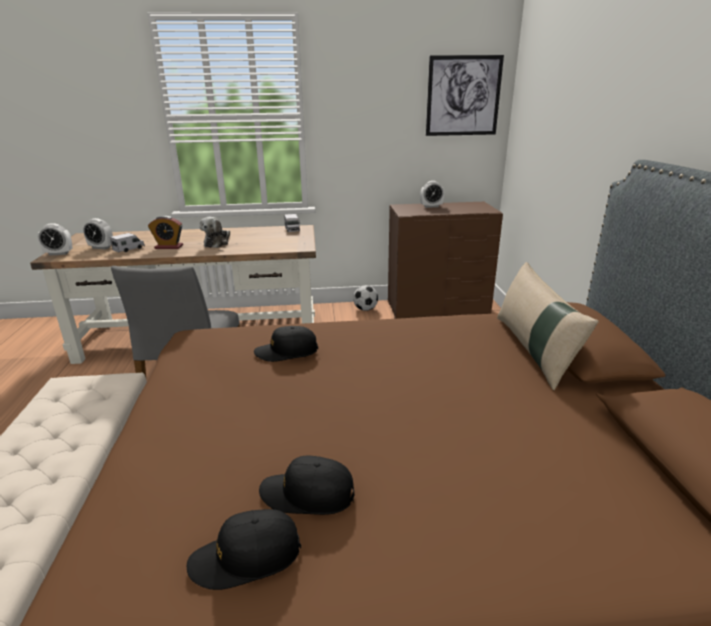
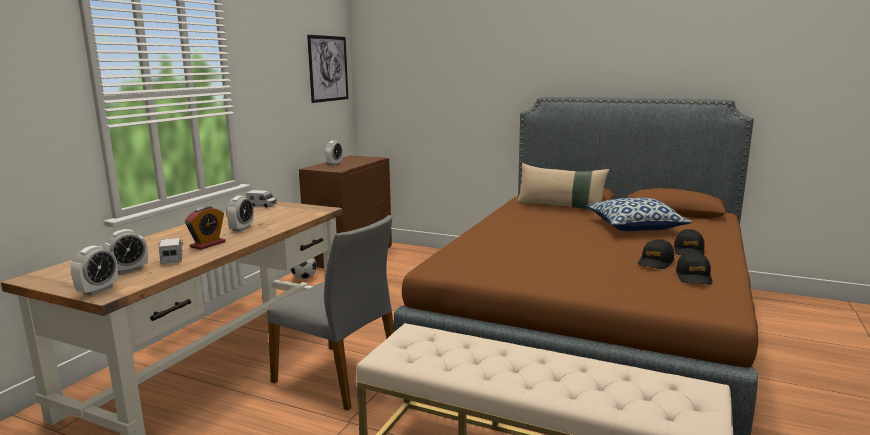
camera: 60 degrees left, 10 degrees down
(217, 243) = (241, 228): plush toy -> alarm clock
(286, 352) = (503, 245): black cap -> black cap (689, 251)
(508, 438) = (635, 227): none -> pillow

